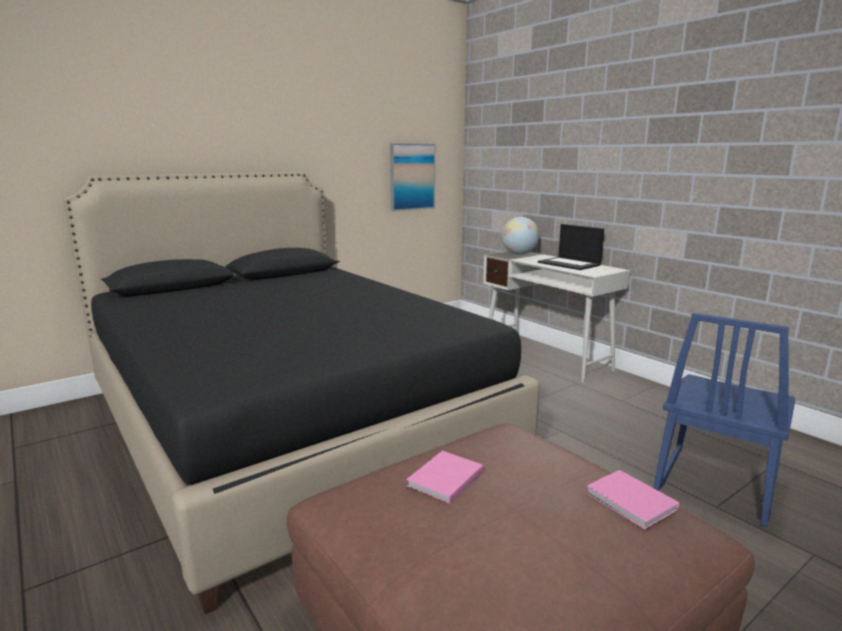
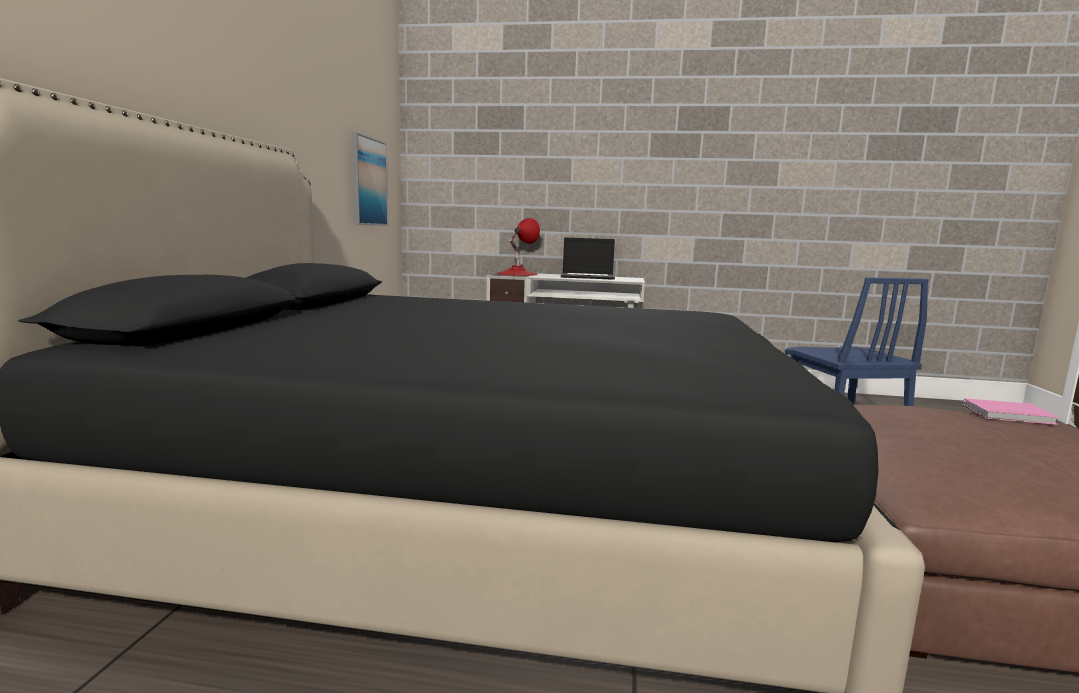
camera: 45 degrees left, 5 degrees down
(443, 479) = (933, 441): pink book -> none
(519, 254) = (517, 273): globe -> red table lamp

